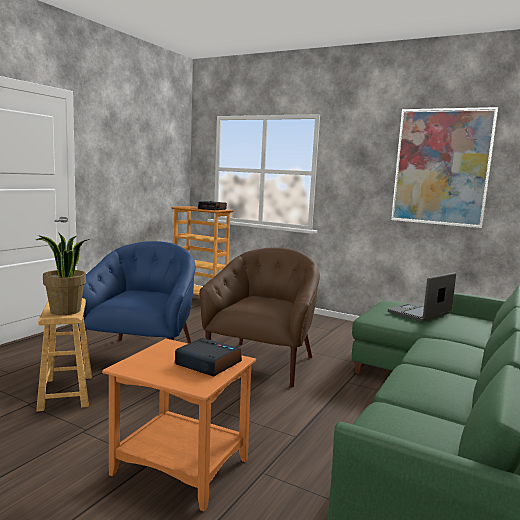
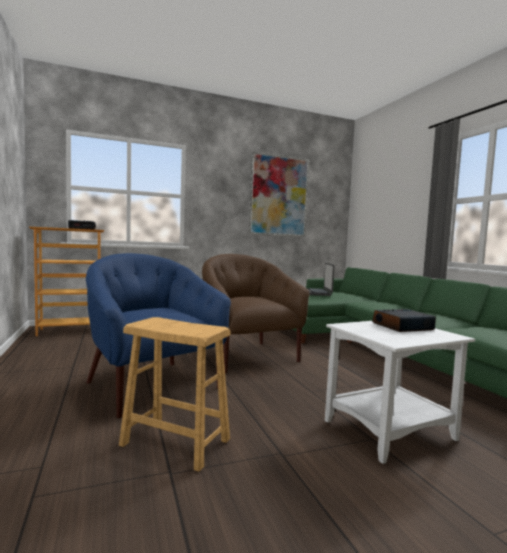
camera: 50 degrees left, 5 degrees down
(65, 311) = (197, 327): potted plant -> none
(179, 468) = (390, 431): orange side table -> white side table

